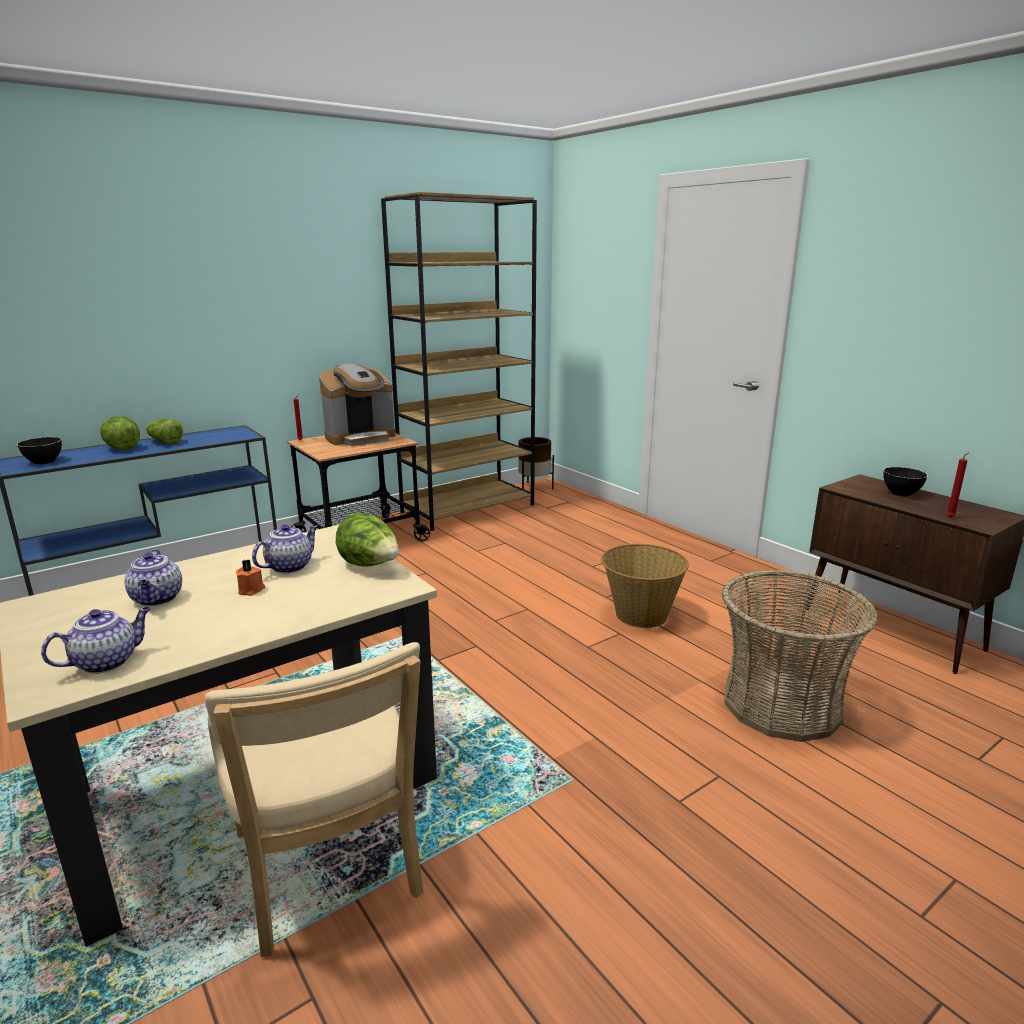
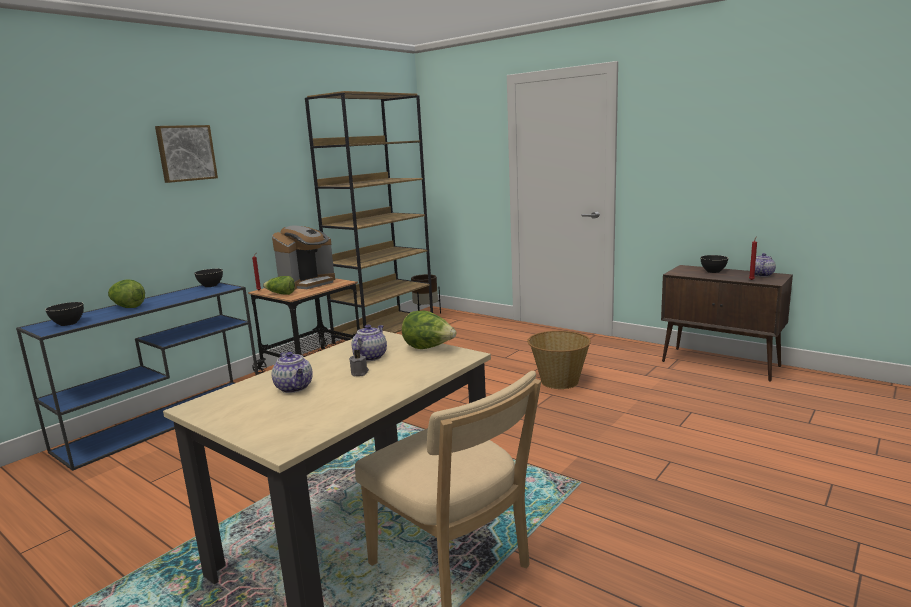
camera: 15 degrees left, 5 degrees down
(107, 661) = (307, 424): teapot -> teapot (761, 275)
(164, 442) = (161, 299): lettuce -> lettuce (280, 294)
(213, 265) = (186, 153): none -> picture
(232, 430) = (211, 285): none -> black bowl
(252, 590) = (360, 373): orange candle -> grey candle
(781, 705) = (682, 416): basket -> none

